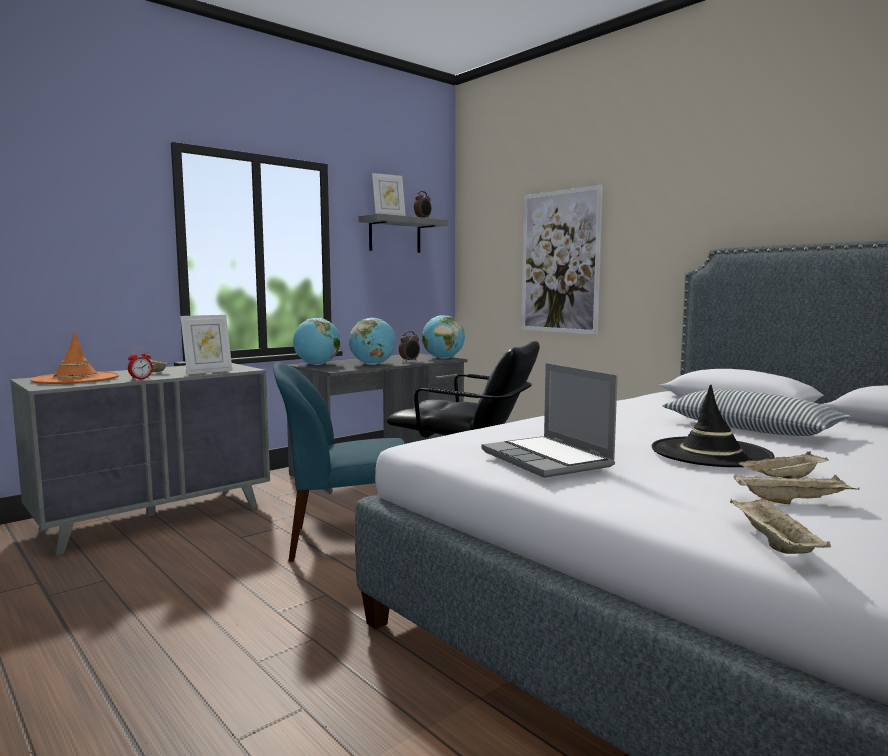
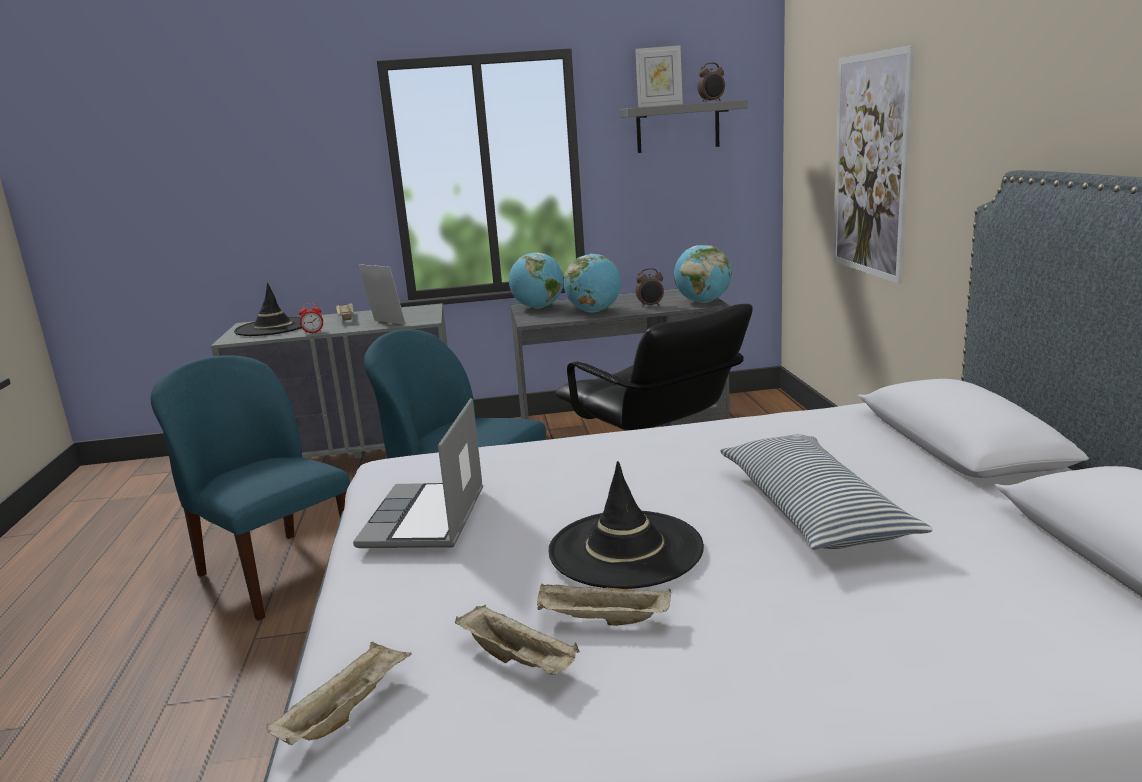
camera: 35 degrees right, 10 degrees up
(76, 379) = (273, 327): orange hat -> black hat
(197, 610) = (275, 573): none -> blue chair
(208, 372) = (386, 323): picture frame -> picture frame turned 135 degrees counterclockwise

